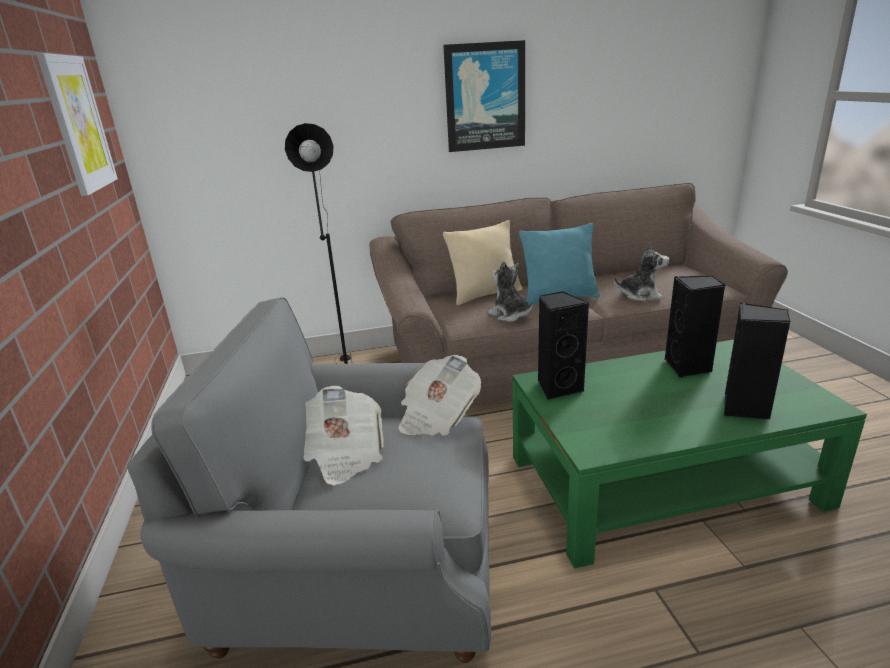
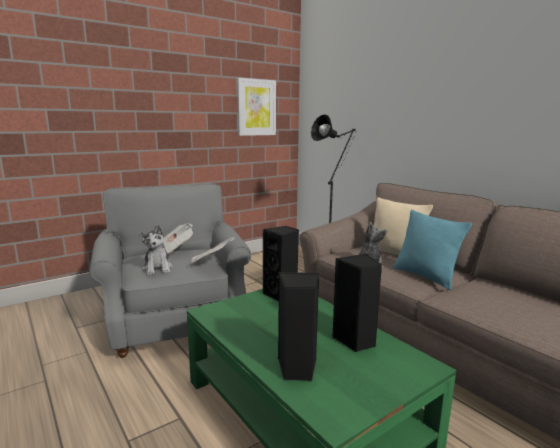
camera: 65 degrees right, 10 degrees down
(485, 97) = (477, 109): picture -> none
(640, 295) = (481, 306): plush toy -> plush toy (157, 268)

